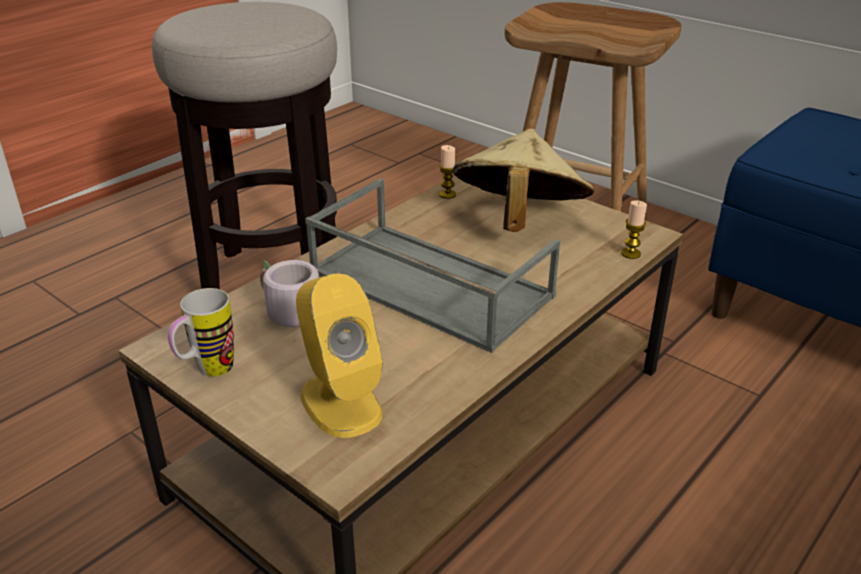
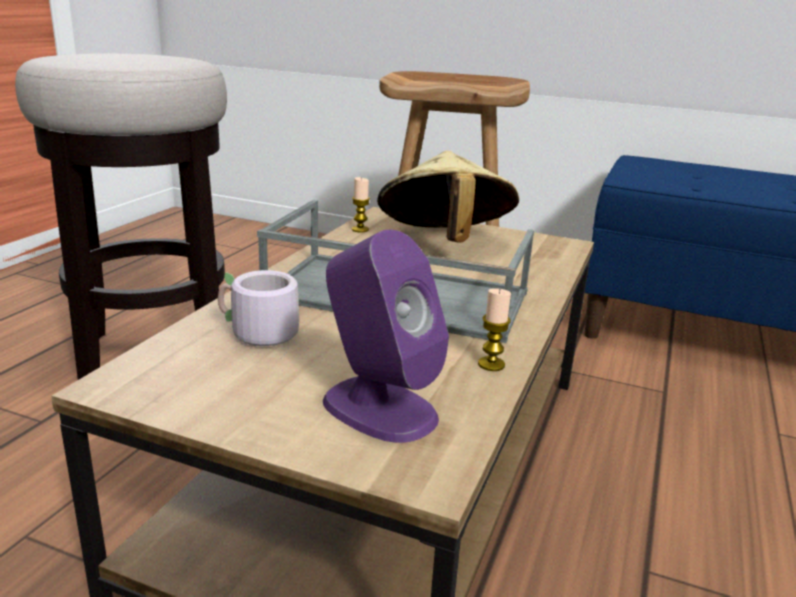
camera: 20 degrees left, 10 degrees down
(207, 372) = (190, 402): mug -> none
(340, 402) = (378, 408): yellow speaker -> purple speaker
(630, 254) = (564, 258): candle -> candle (491, 364)

